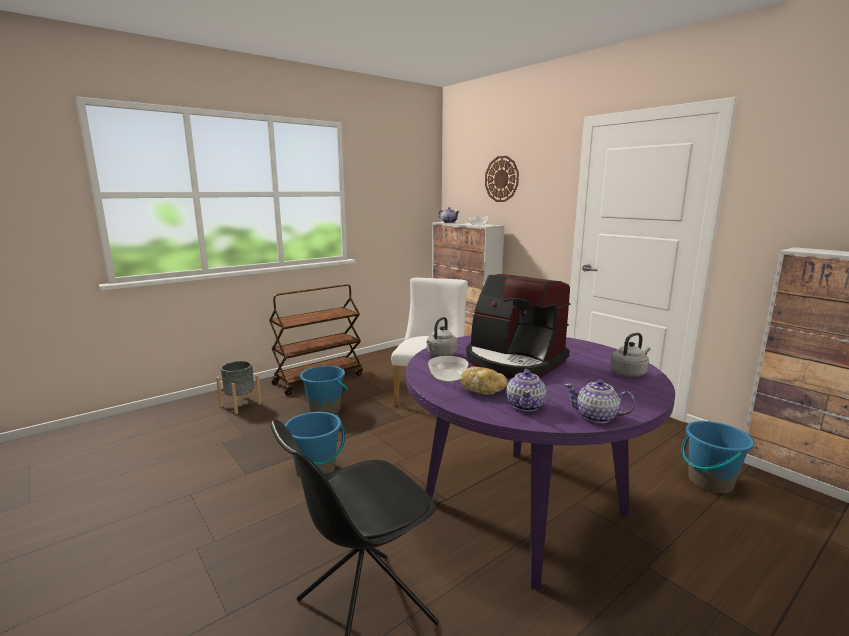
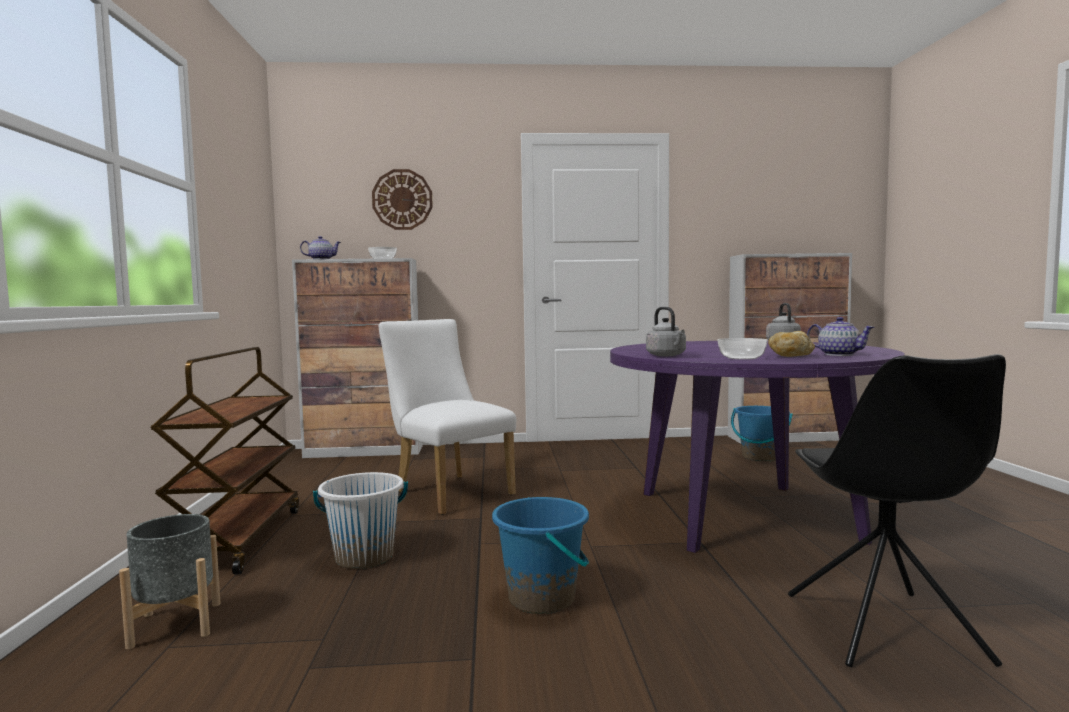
camera: 55 degrees left, 10 degrees down
(325, 410) = (364, 557): blue bucket -> white bucket
(513, 361) = (716, 349): coffee machine -> none
(597, 417) = (874, 350): teapot -> none

